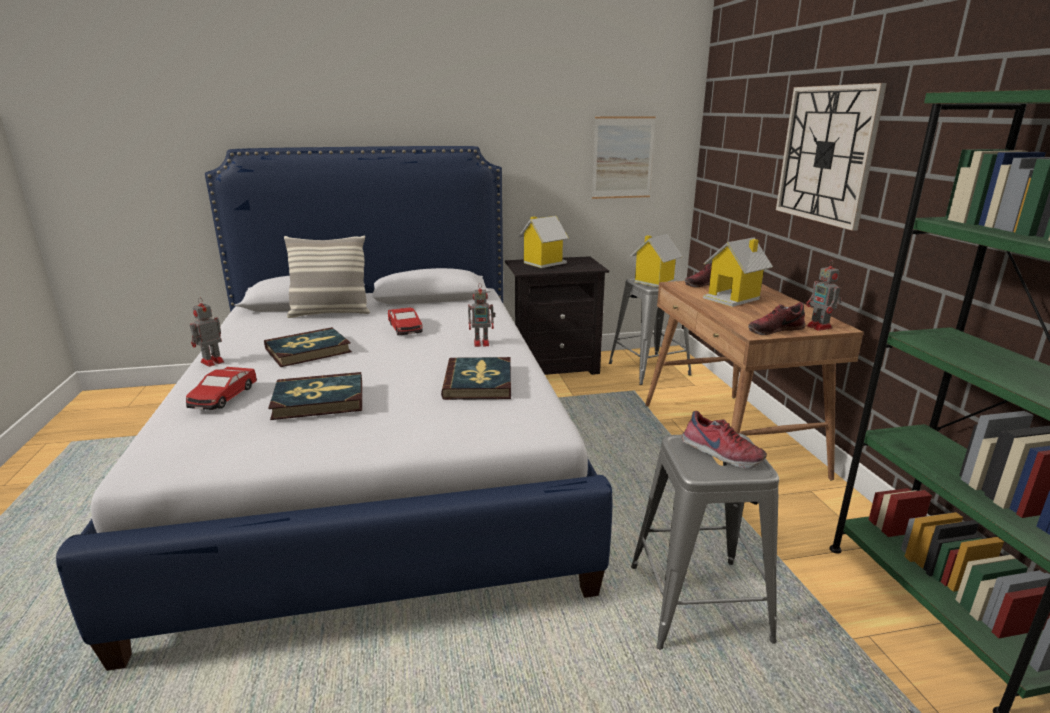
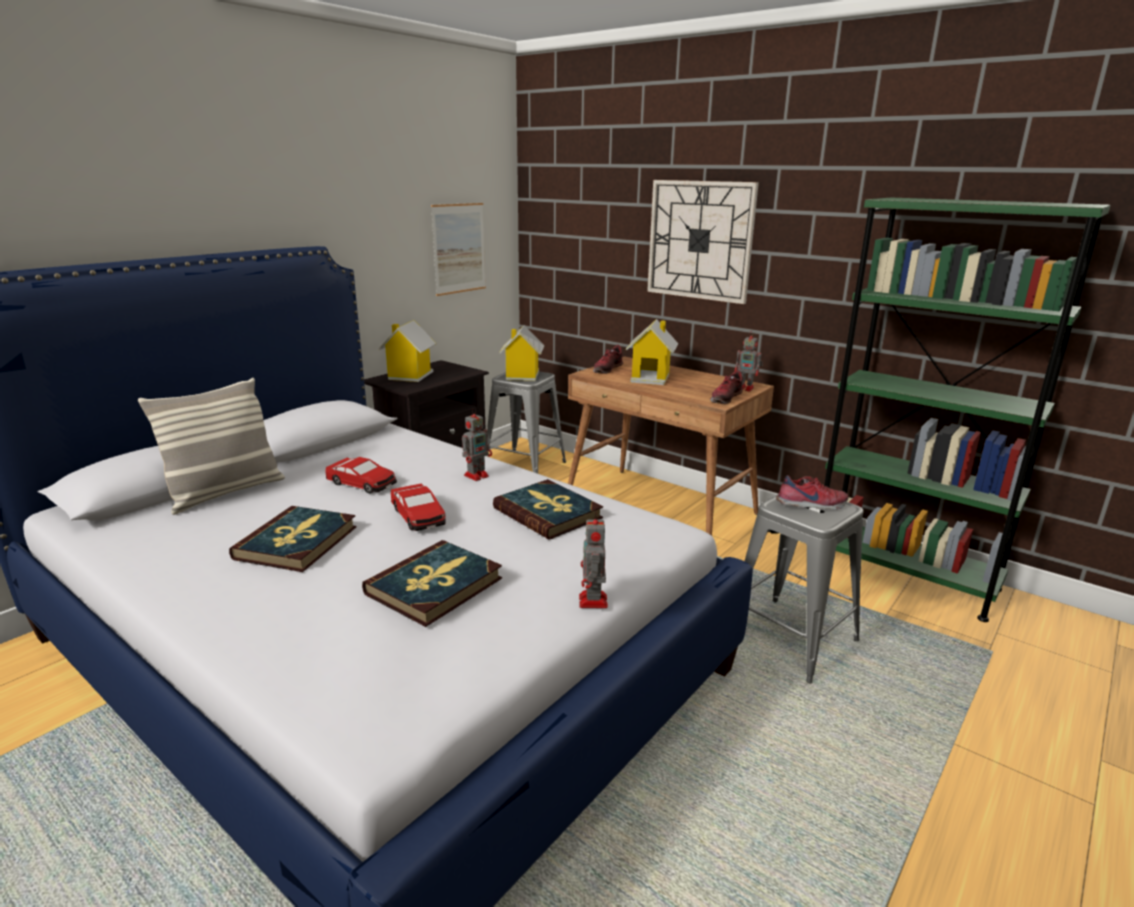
camera: 40 degrees left, 0 degrees up
(211, 362) = (183, 601): toy robot -> toy robot (593, 602)
(223, 396) = (307, 629): toy car -> toy car (418, 516)

